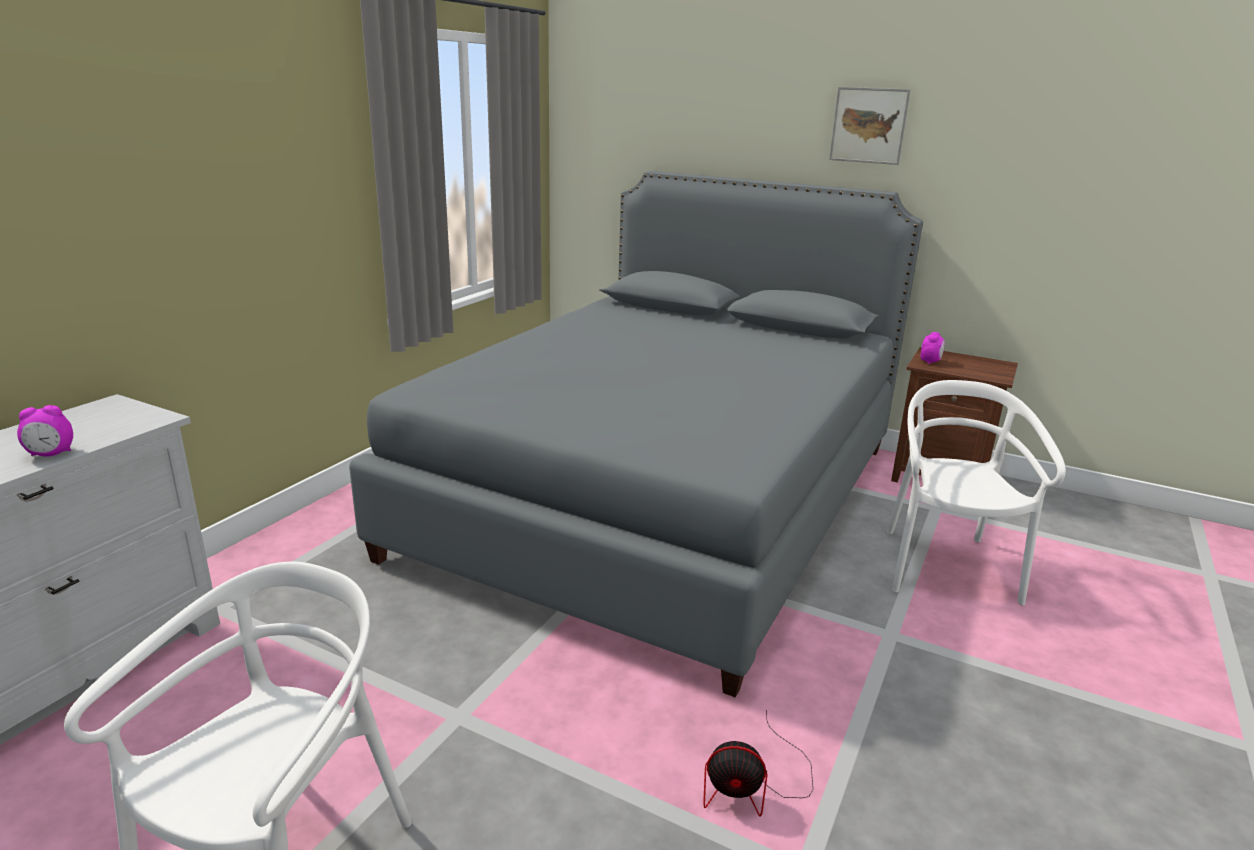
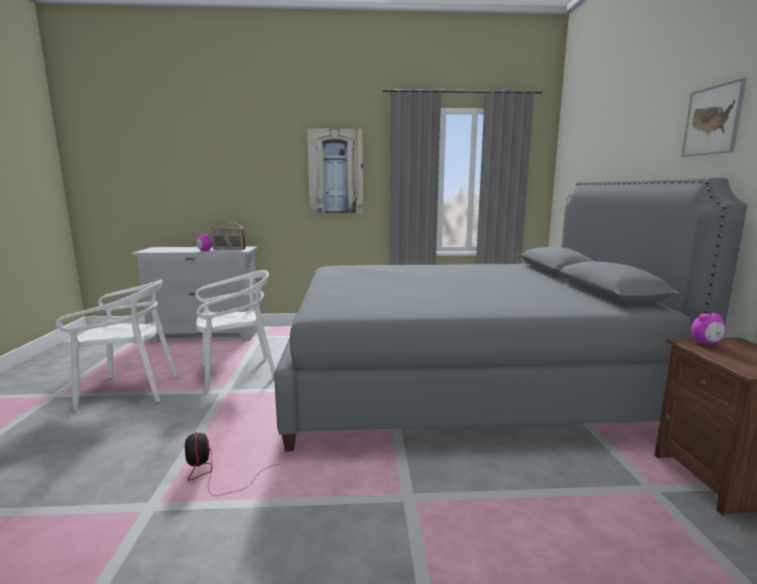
camera: 60 degrees right, 10 degrees down
(96, 426) = (229, 249): none -> radio
(261, 169) = (335, 171): none -> picture
(945, 567) = (549, 510): white chair -> white chair (236, 372)

